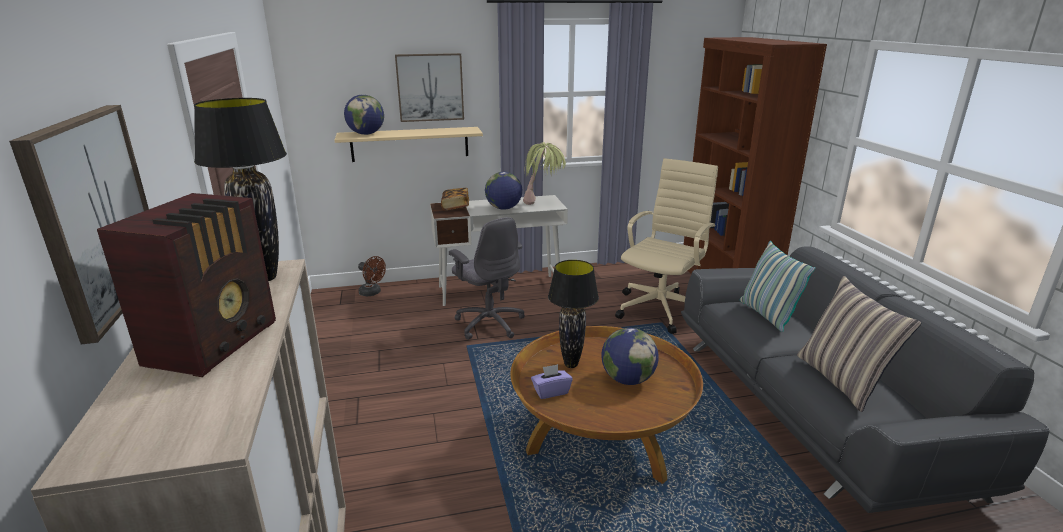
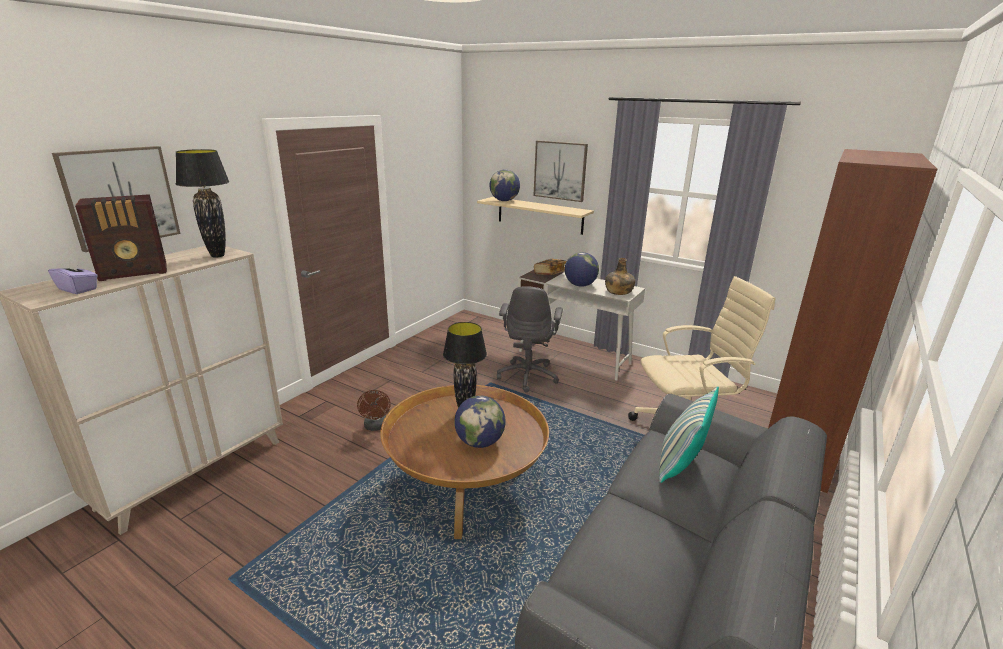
camera: 45 degrees right, 0 degrees up
(372, 293) = (491, 325): brown fan -> brown fan (376, 427)
(543, 204) = (618, 292): potted plant -> green bottle
(551, 391) = (422, 420): purple tissue box -> purple tissue box (78, 289)
(842, 380) = (628, 549): pillow -> none

